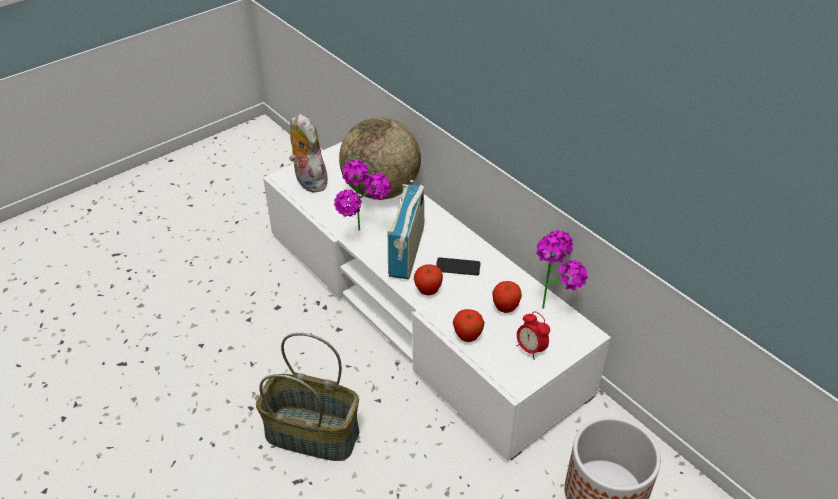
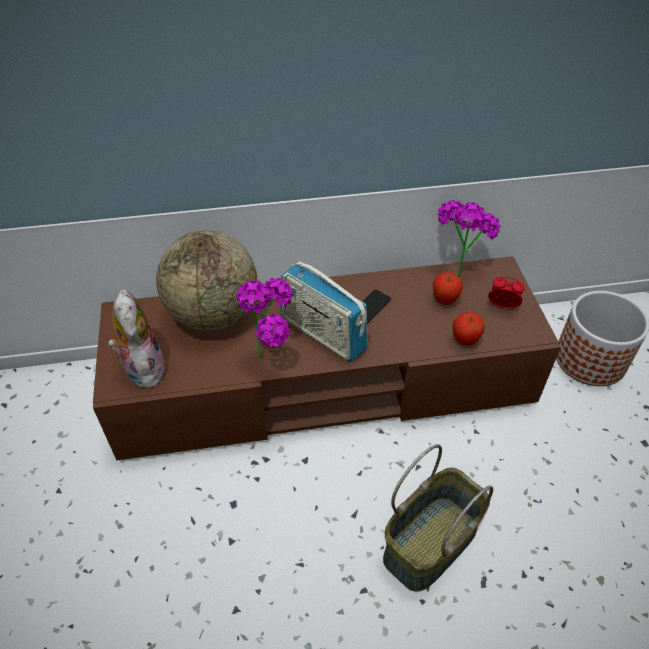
camera: 60 degrees left, 5 degrees up
(308, 181) = (142, 368): plush toy -> plush toy turned 75 degrees clockwise
(419, 309) = (324, 383): white tv stand -> brown tv stand
(428, 291) = (389, 342): apple -> none
(530, 349) = (502, 307): alarm clock -> alarm clock turned 150 degrees counterclockwise

